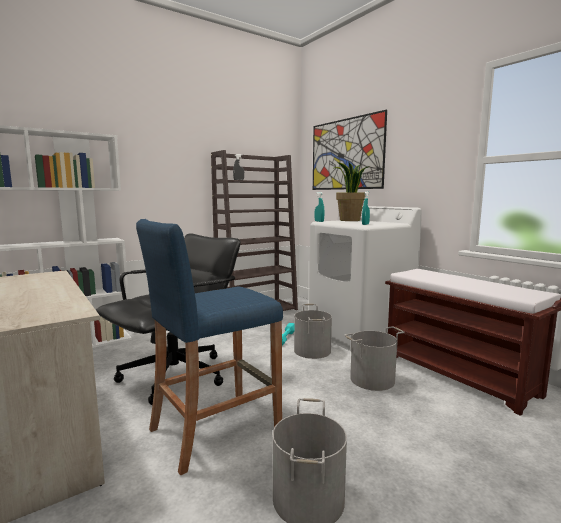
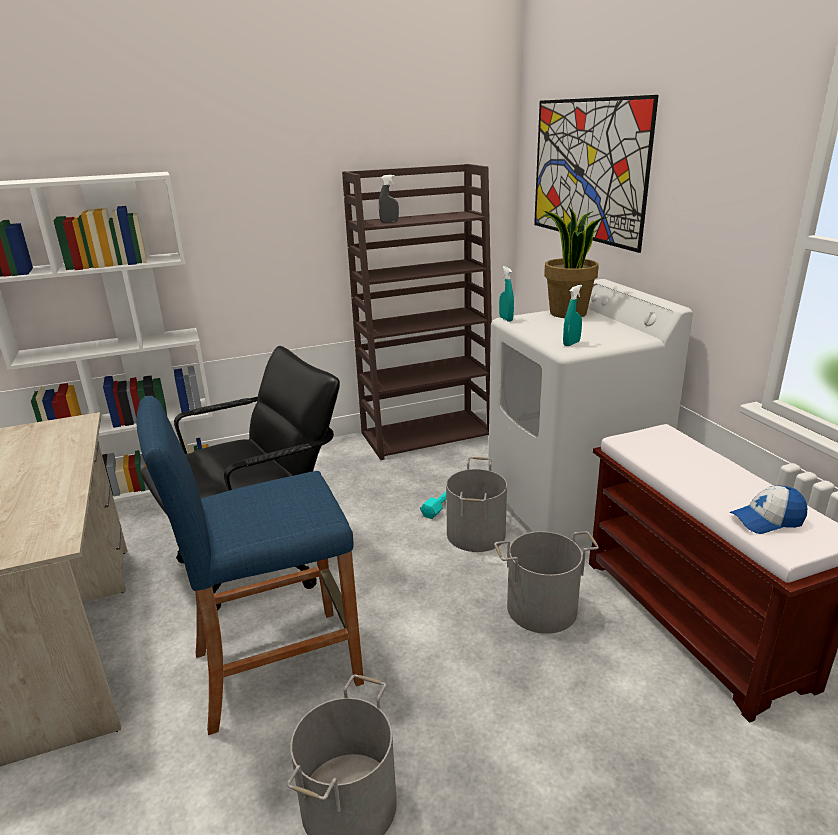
camera: 15 degrees right, 15 degrees up
(504, 291) = (767, 520): none -> cap

